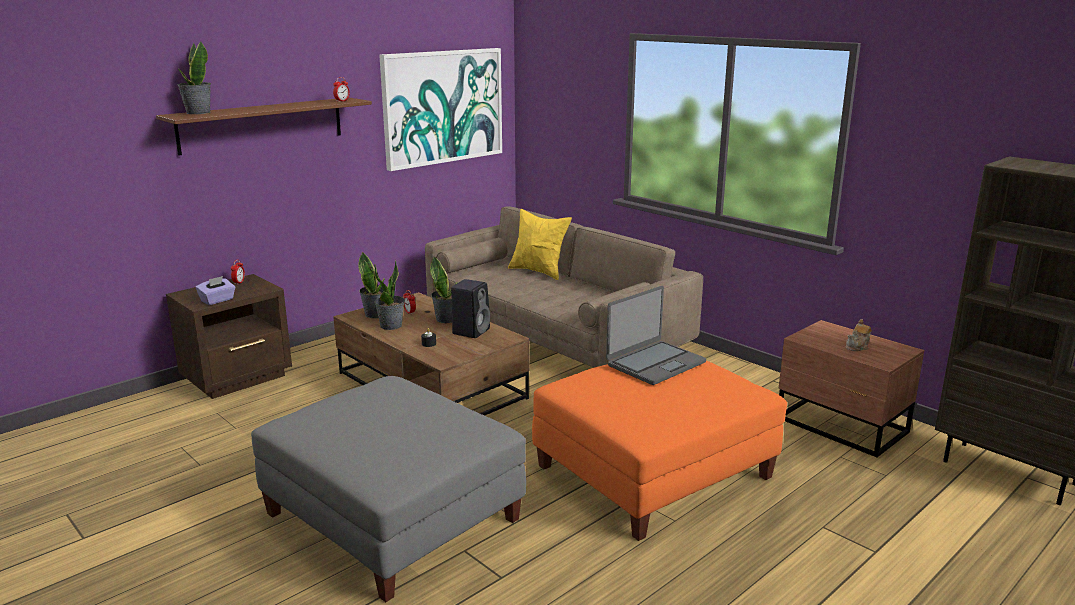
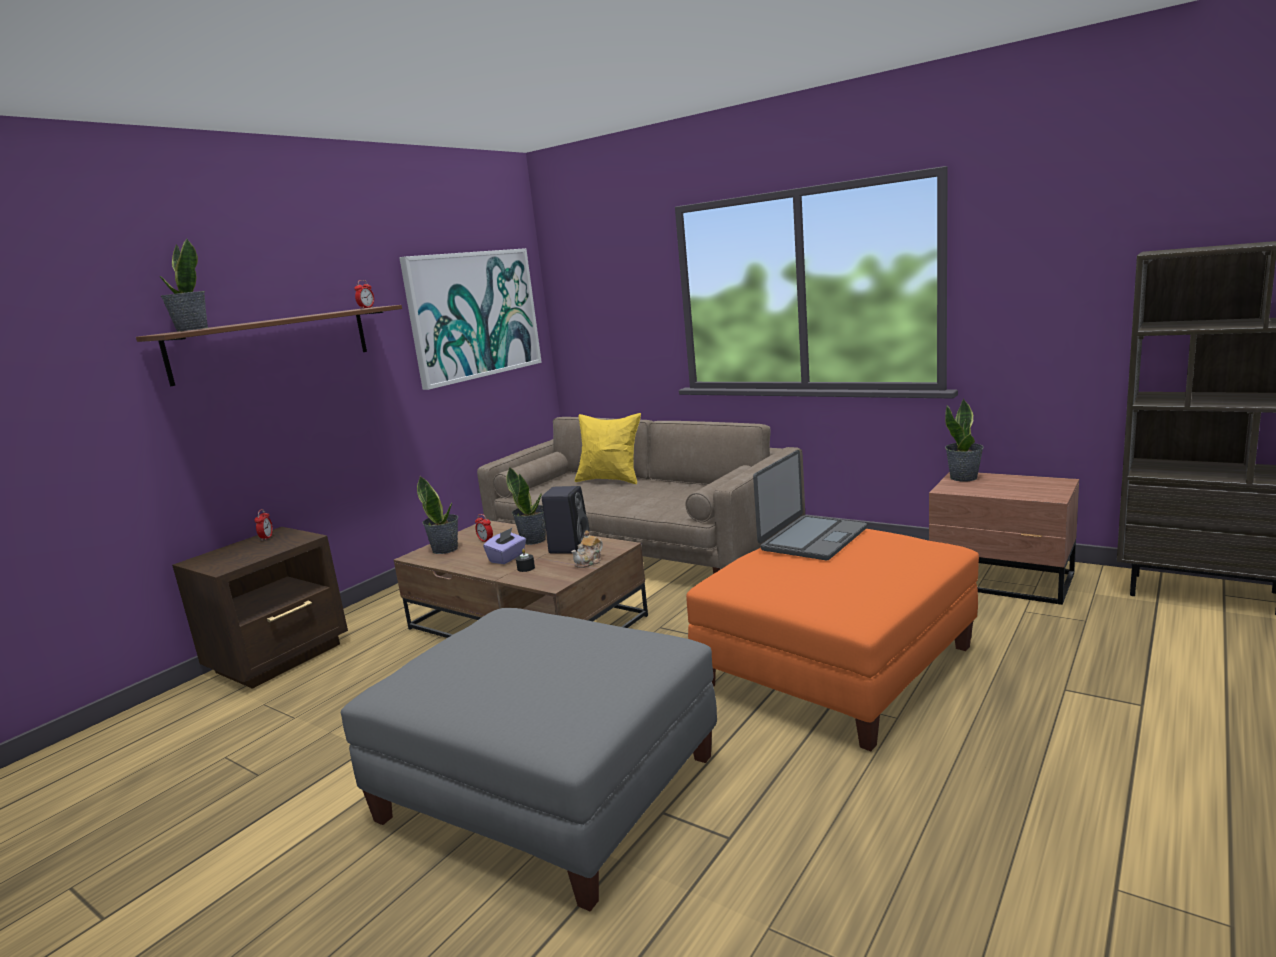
camera: 10 degrees left, 5 degrees down
(217, 300) = (245, 560): purple tissue box -> purple tissue box (507, 558)
(391, 326) = (470, 557): potted plant -> potted plant (964, 478)
(857, 347) = (1011, 487): teapot -> teapot (589, 562)

